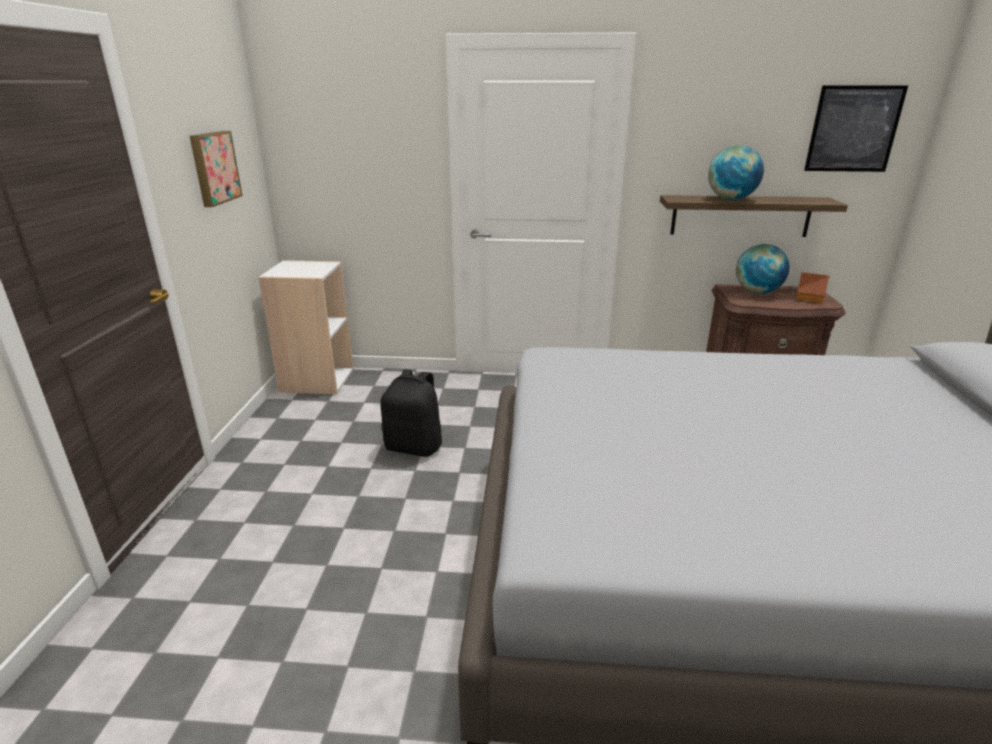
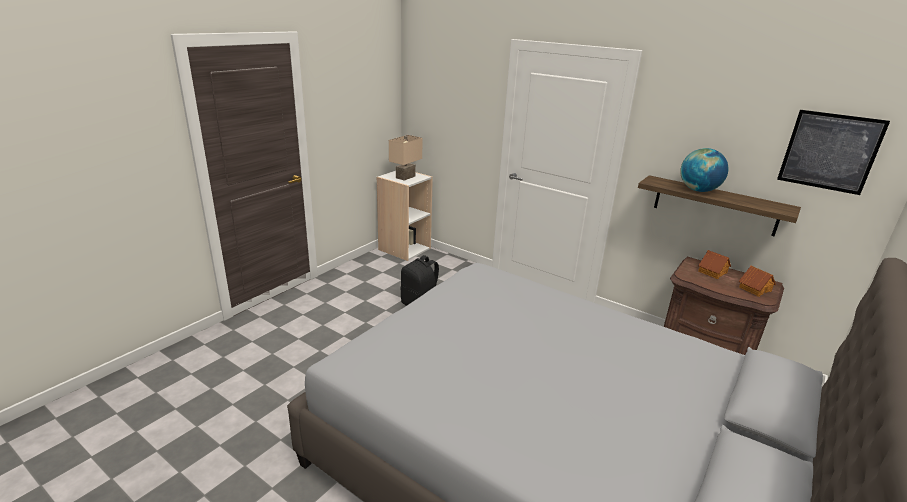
camera: 30 degrees right, 0 degrees up
(214, 168) = (356, 110): picture -> none
(302, 269) = (405, 177): none -> beige table lamp
(757, 292) = (713, 272): globe -> toy house

